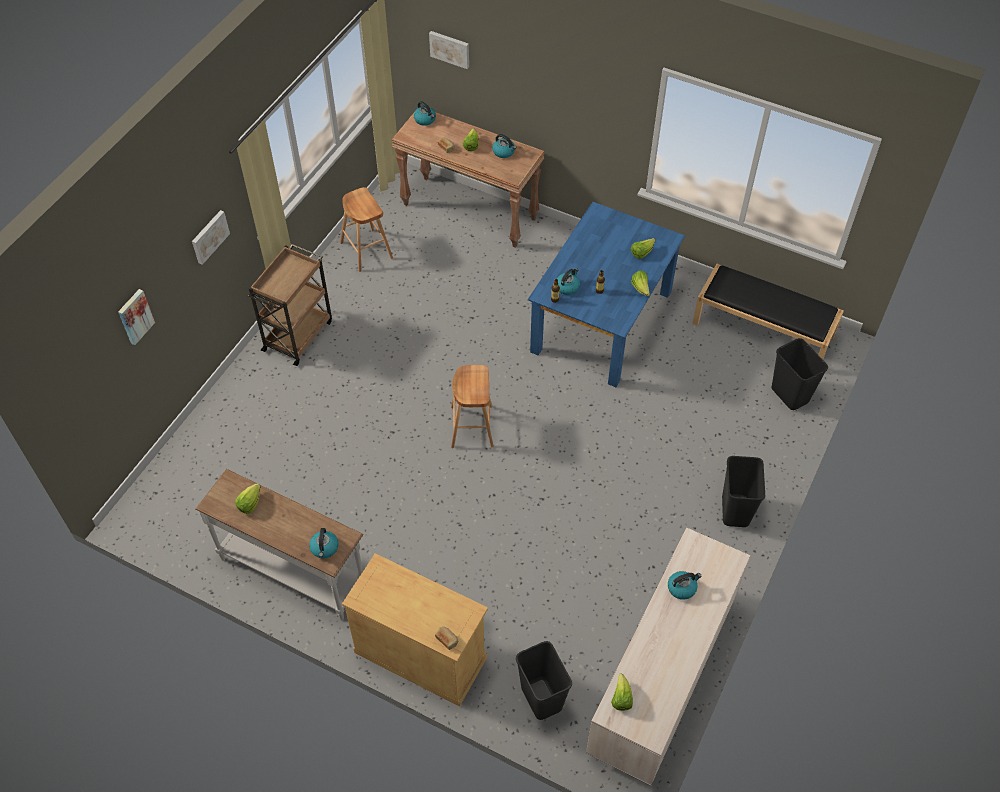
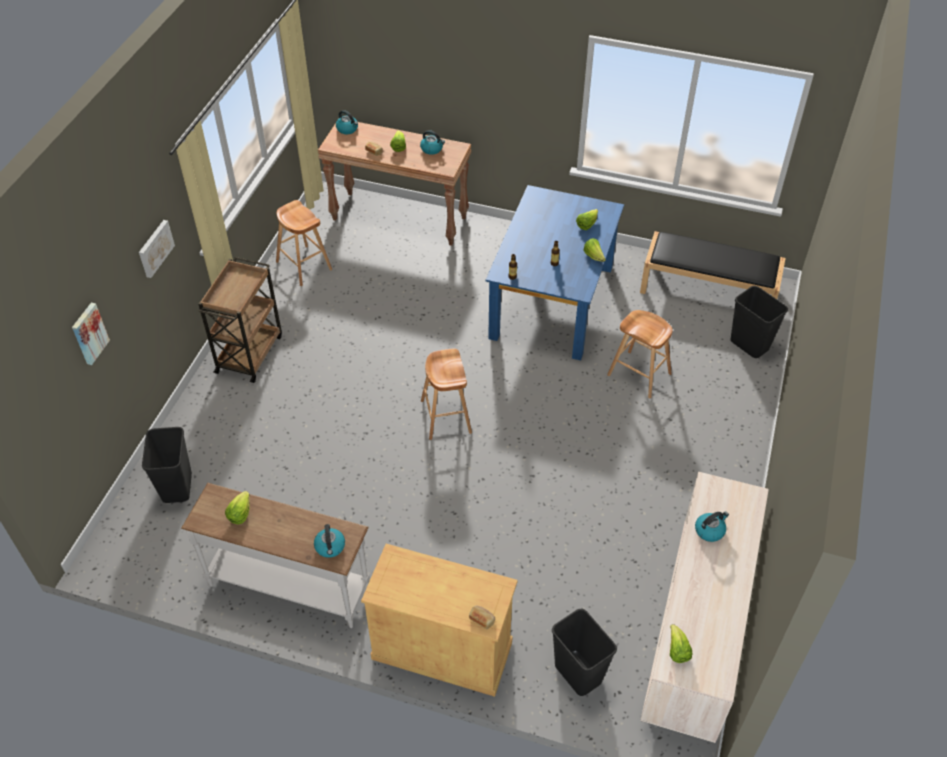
camera: 10 degrees left, 5 degrees down
(450, 48) = (368, 51): picture -> none
(567, 287) = (522, 264): kettle -> none
(670, 410) = (639, 374): none -> brown stool
(736, 511) = (726, 459): black trash can -> black trash can (178, 487)

